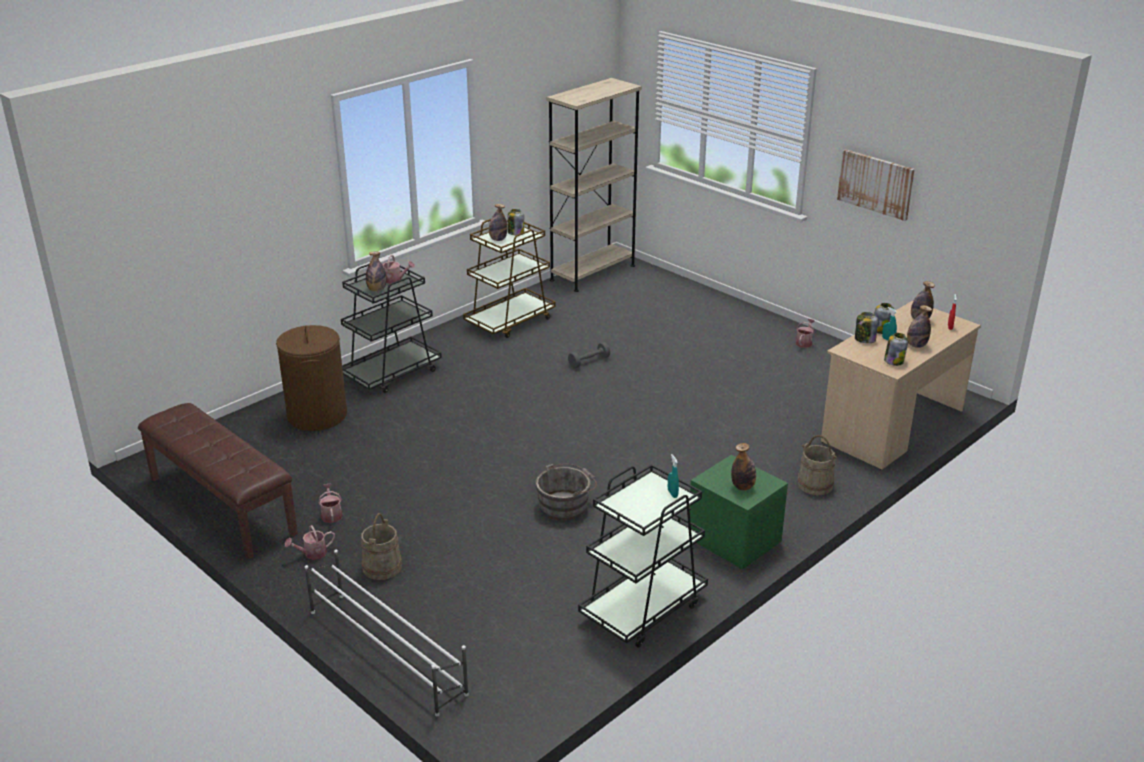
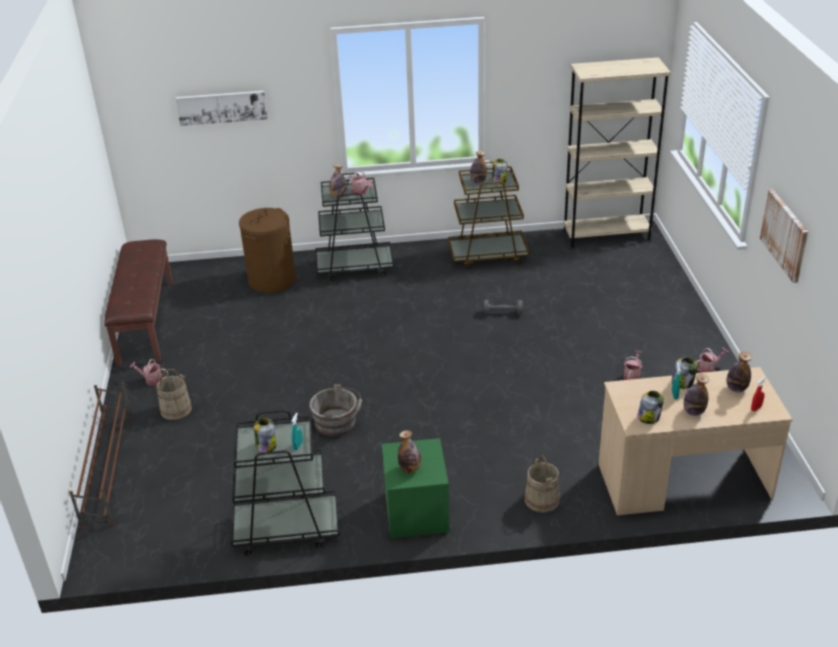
camera: 40 degrees right, 5 degrees up
(221, 216) = (222, 107): none -> picture
(331, 514) = (194, 357): watering can -> watering can (632, 375)
(386, 651) = (109, 469): white shoe rack -> brown shoe rack
(864, 340) = (652, 386): jar -> jar (266, 446)

